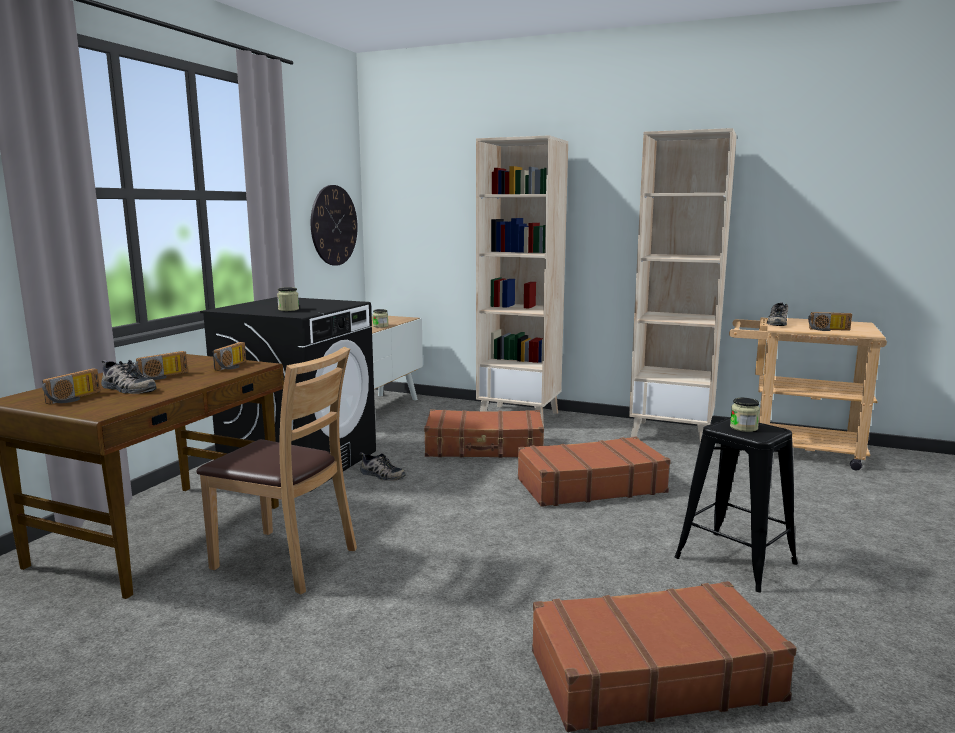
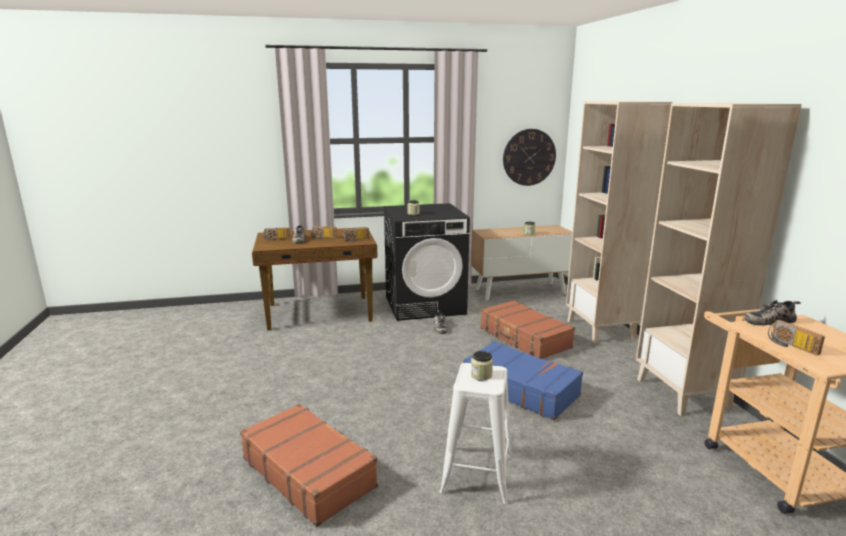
camera: 55 degrees right, 5 degrees up
(286, 560) = (325, 344): brown chair -> none
(590, 486) = (520, 389): brown suitcase -> blue suitcase
(734, 560) = (477, 473): black stool -> white stool

